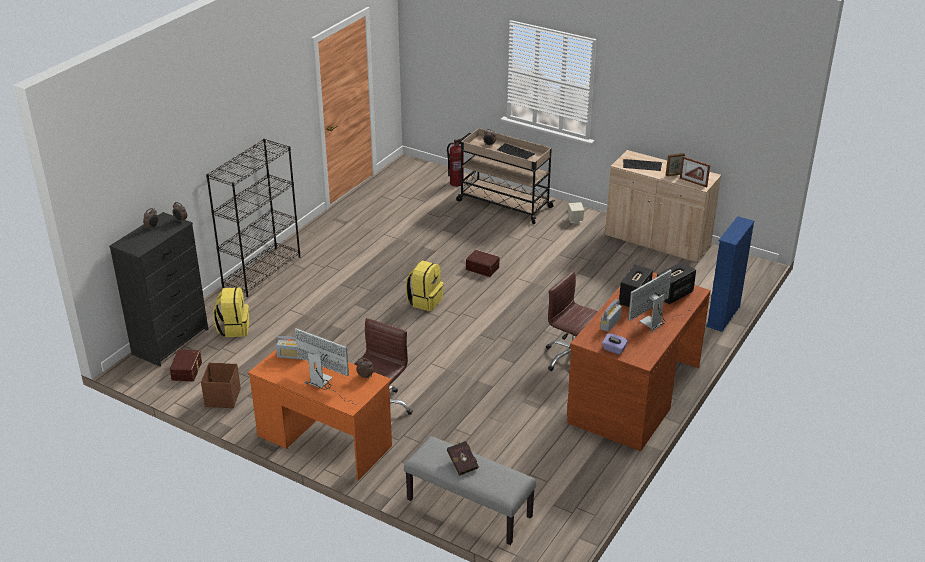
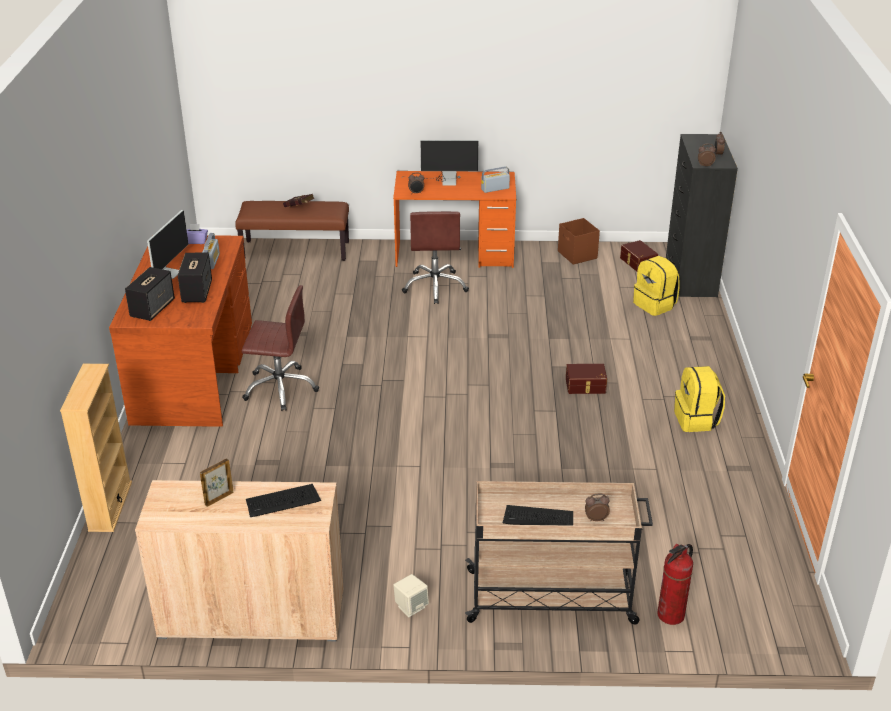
camera: 150 degrees right, 0 degrees up
(262, 271) = (721, 367): black bookcase -> none
(425, 301) = (501, 396): yellow backpack -> yellow backpack (696, 420)
(468, 508) = (296, 250): grey bench -> brown bench
(482, 268) = (476, 465): brown storage box -> brown storage box (585, 386)
(693, 182) = (180, 492): picture frame -> none
(723, 316) = (110, 506): blue bookcase -> beige bookcase

